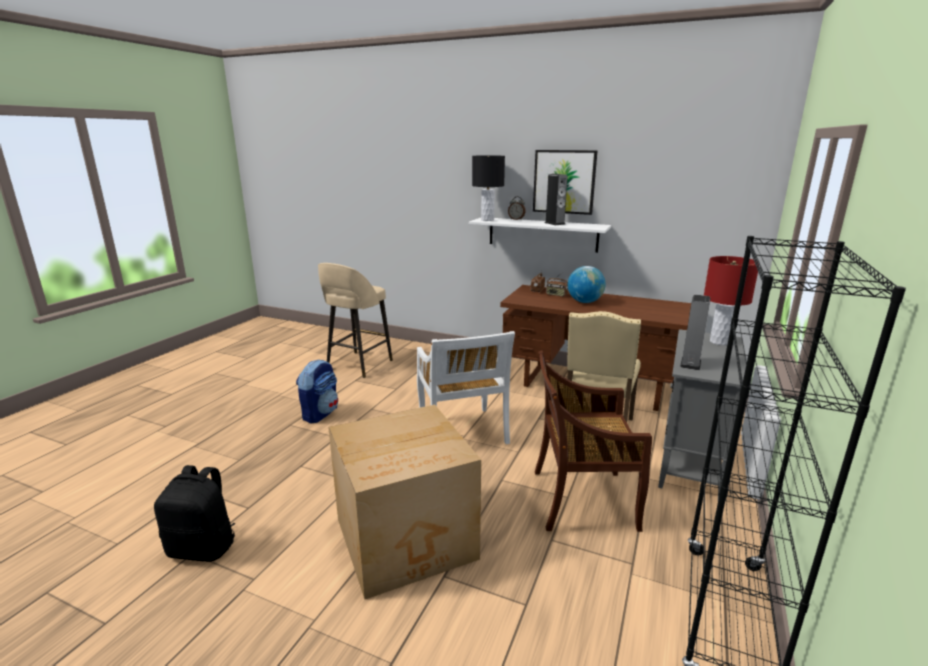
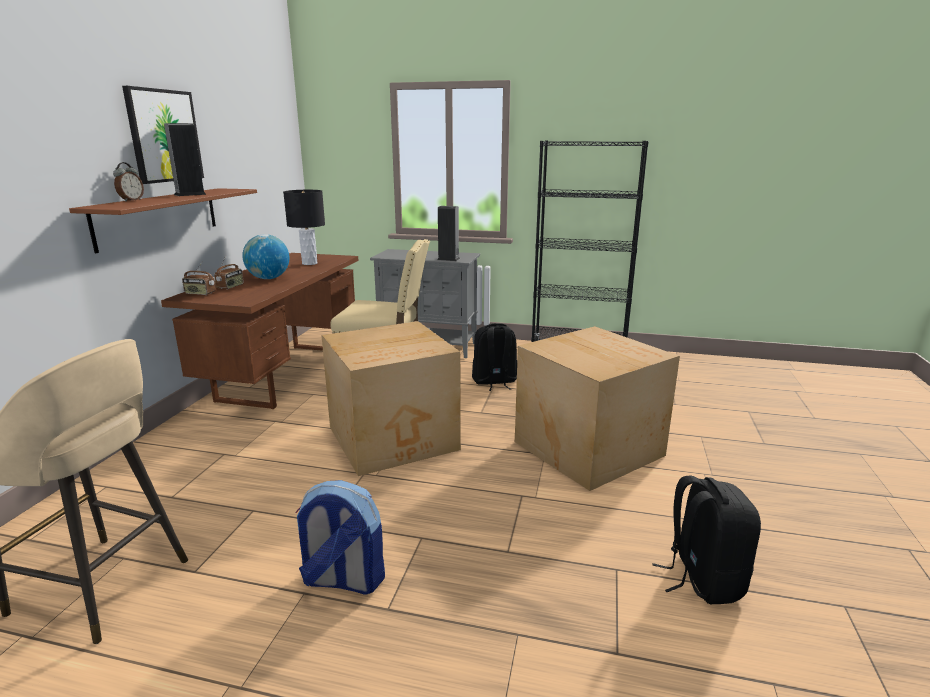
camera: 100 degrees left, 0 degrees up
(463, 432) = (395, 438): white chair -> cardboard box
(487, 220) = (116, 205): black table lamp -> black table lamp (309, 263)
(542, 234) = (158, 217): white shelf -> brown shelf
(581, 499) = (494, 382): brown chair -> black backpack
(719, 342) = (400, 252): red table lamp -> none

